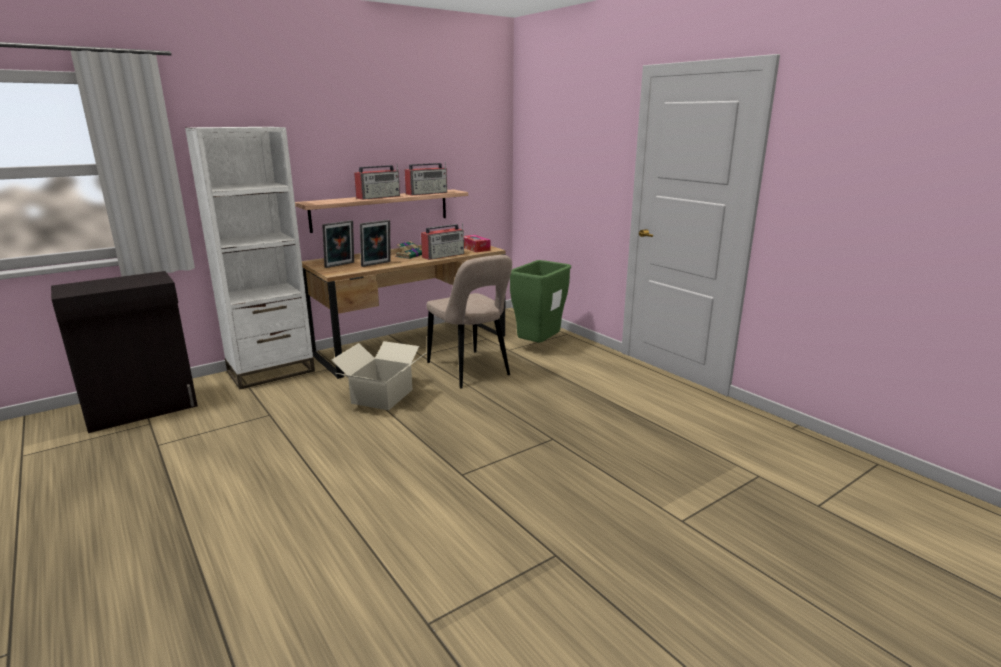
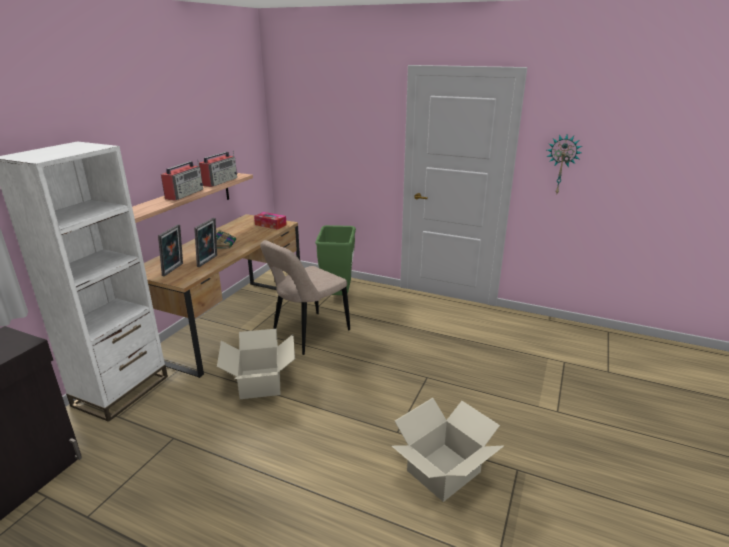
camera: 30 degrees left, 5 degrees up
(444, 255) = (255, 238): radio -> none
(469, 524) = (444, 471): none -> cardboard box
(470, 371) = (308, 335): beige chair -> beige chair turned 105 degrees clockwise
(820, 192) = (561, 164): none -> wall clock

